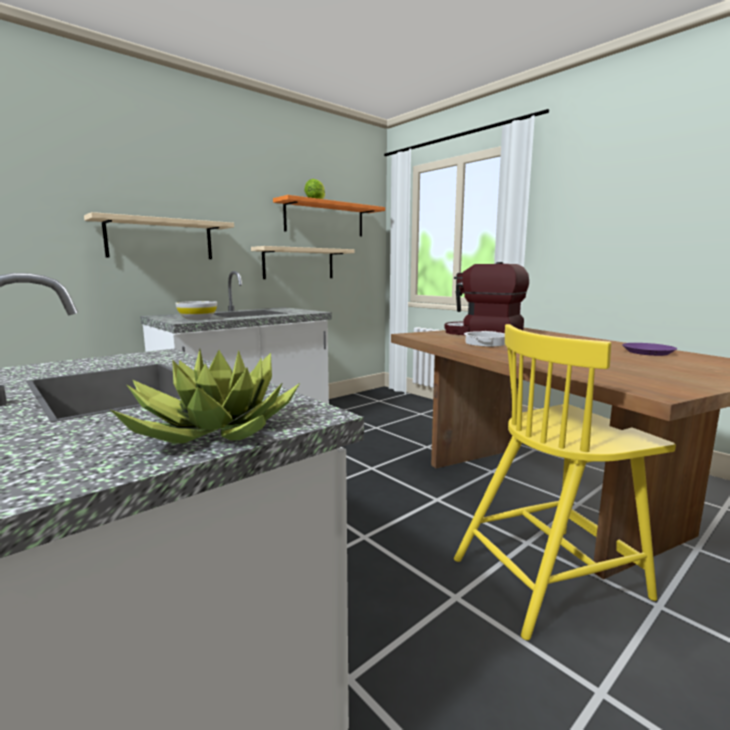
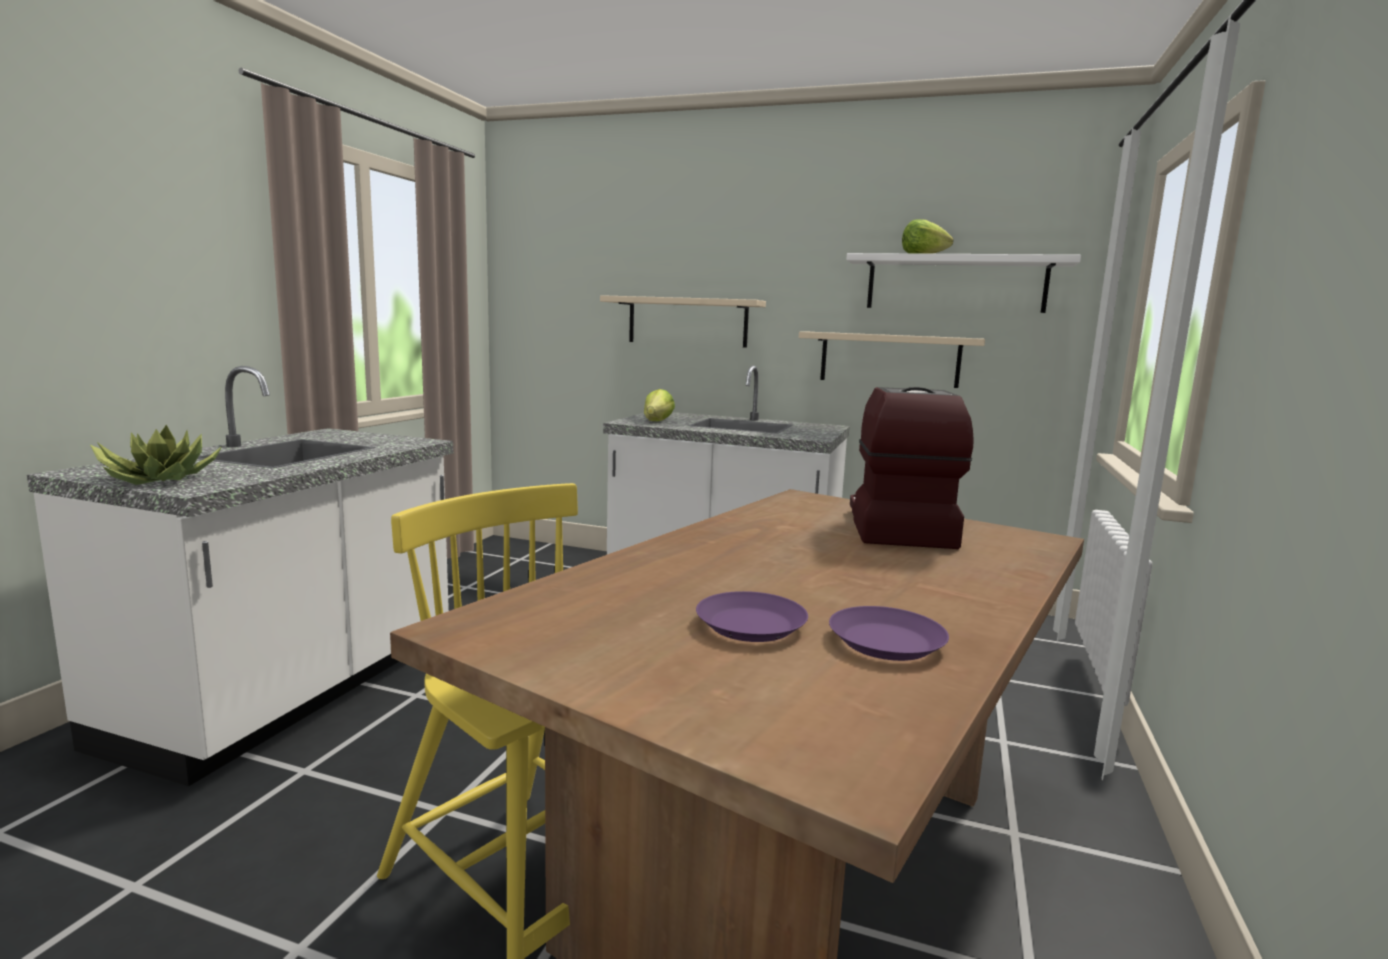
camera: 60 degrees right, 0 degrees up
(197, 318) = (657, 421): white bowl -> lettuce
(325, 219) = (955, 284): orange shelf -> white shelf
(485, 343) = (785, 533): cooking pot -> none
(634, 360) = (749, 625): none -> purple plate

